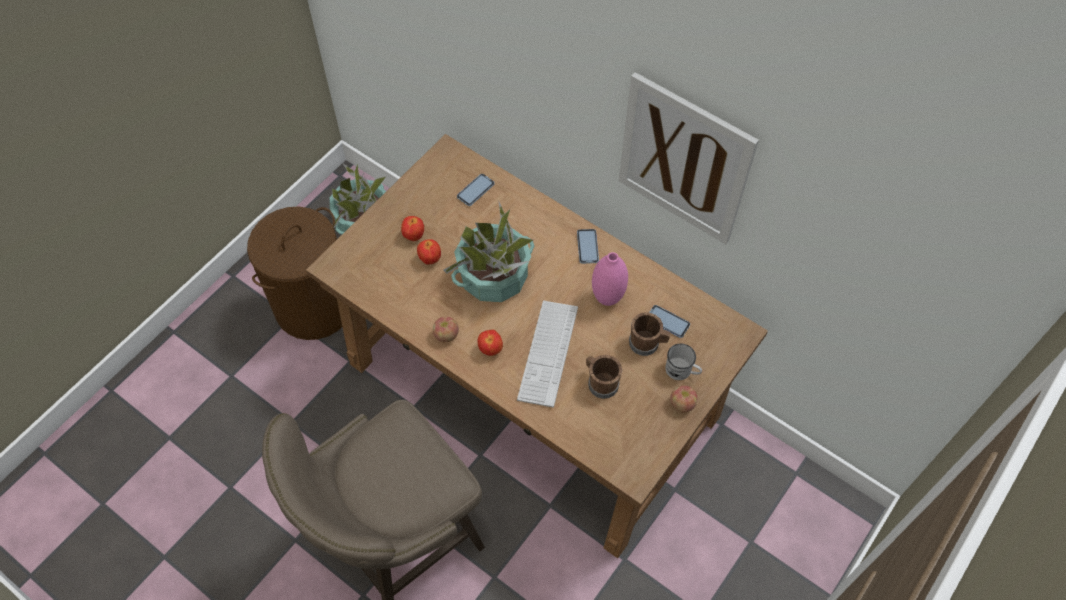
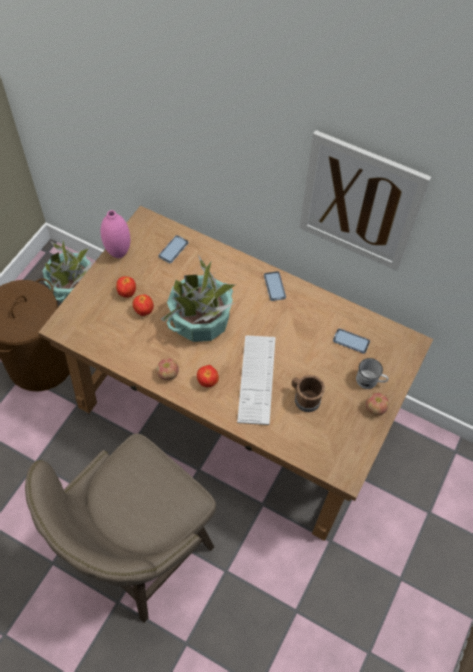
camera: 10 degrees left, 0 degrees up
(607, 298) = (298, 327): pink vase -> pink vase (118, 253)
(647, 343) = (337, 361): brown mug -> none

